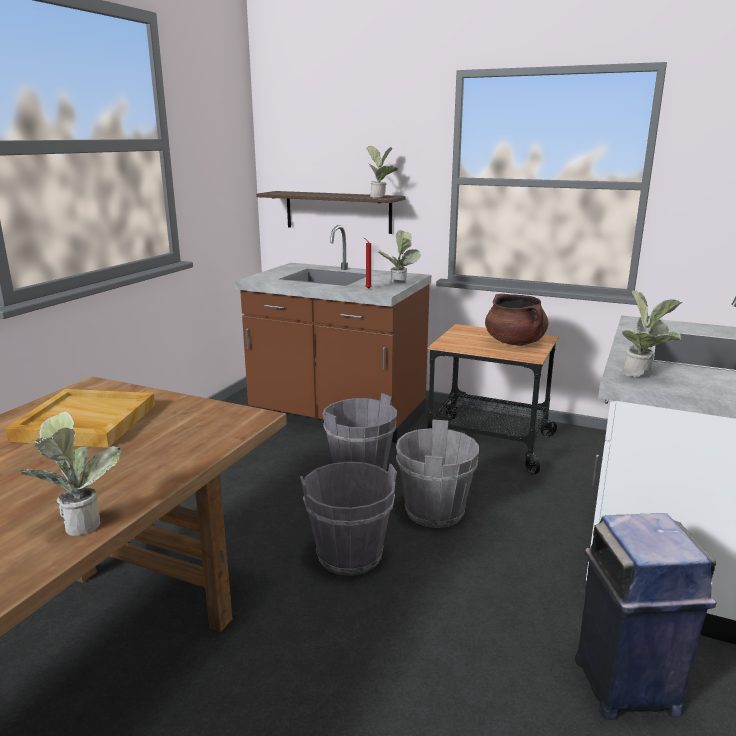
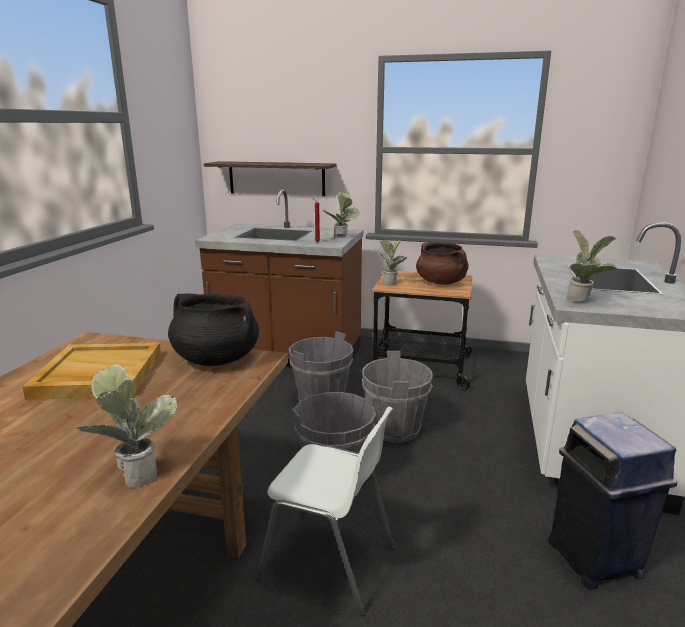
camera: 10 degrees left, 0 degrees up
(208, 414) = (215, 359): none -> black cooking pot
(315, 650) = (329, 563): none -> white chair
(381, 197) = (317, 164): potted plant -> potted plant (392, 282)

